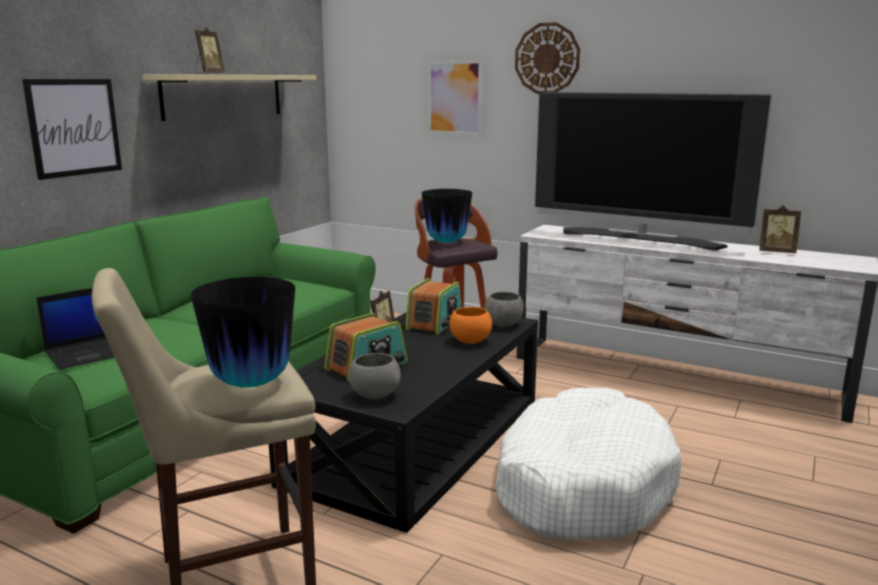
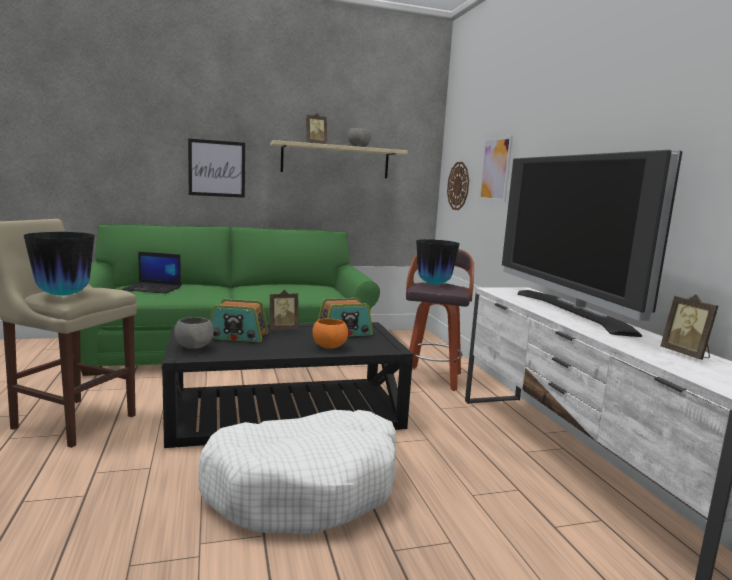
camera: 45 degrees right, 5 degrees down
(504, 324) = (380, 347): grey bowl -> grey bowl (359, 147)
(547, 58) = (549, 130): wall clock -> wall clock (458, 186)

